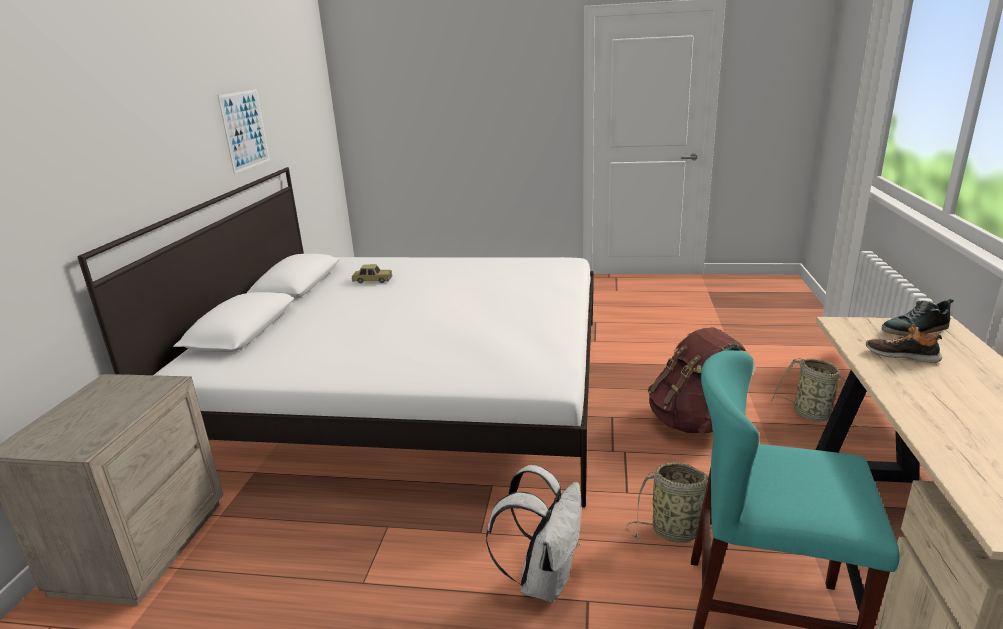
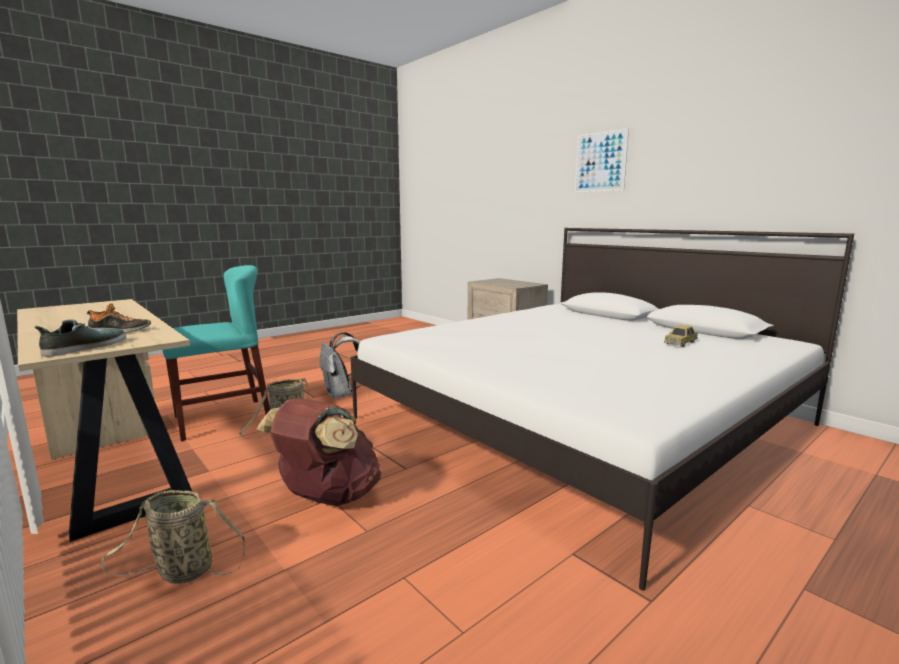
camera: 130 degrees right, 10 degrees down
(245, 130) = (784, 181): picture -> picture (600, 162)

